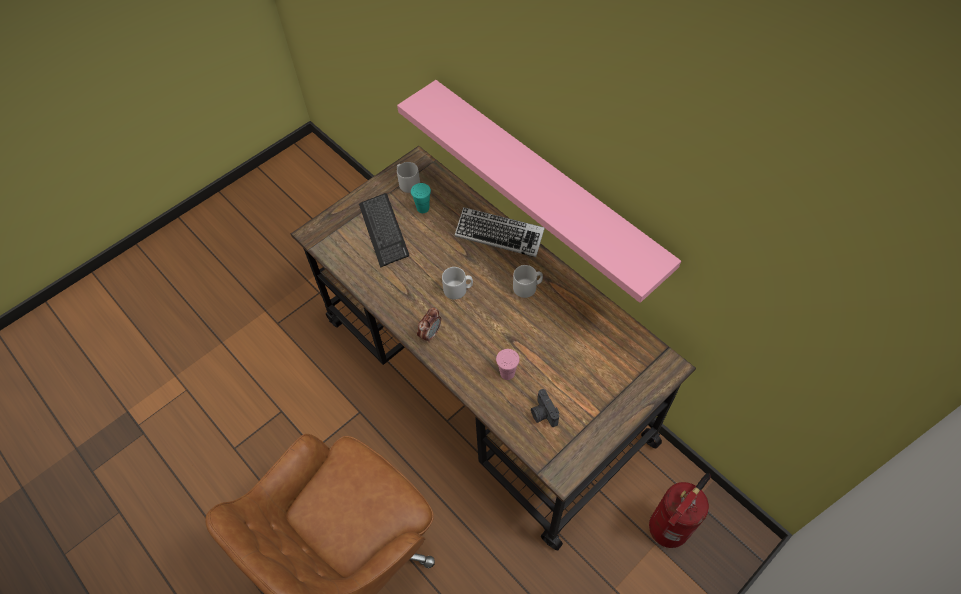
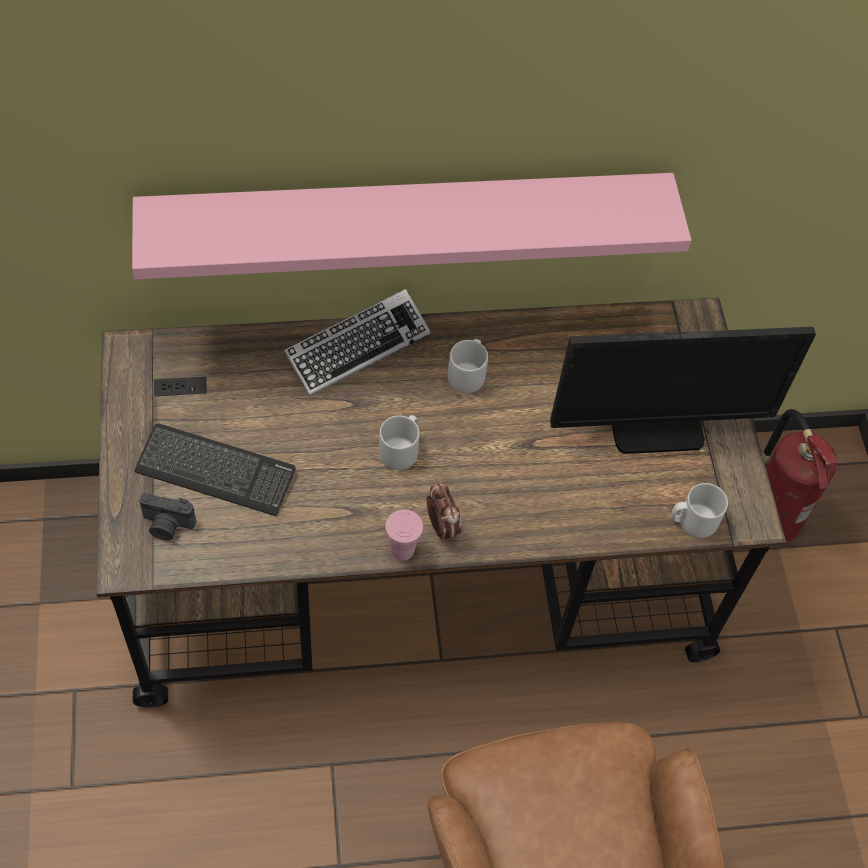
camera: 60 degrees left, 0 degrees up
(408, 183) = (160, 388): grey mug -> grey mug (692, 521)
(423, 208) = (224, 400): turquoise cup -> none
(507, 373) = (574, 482): pink cup -> pink cup (402, 550)
(543, 414) = (660, 484): camera -> camera (167, 525)
(577, 390) = (656, 426): none -> monitor

